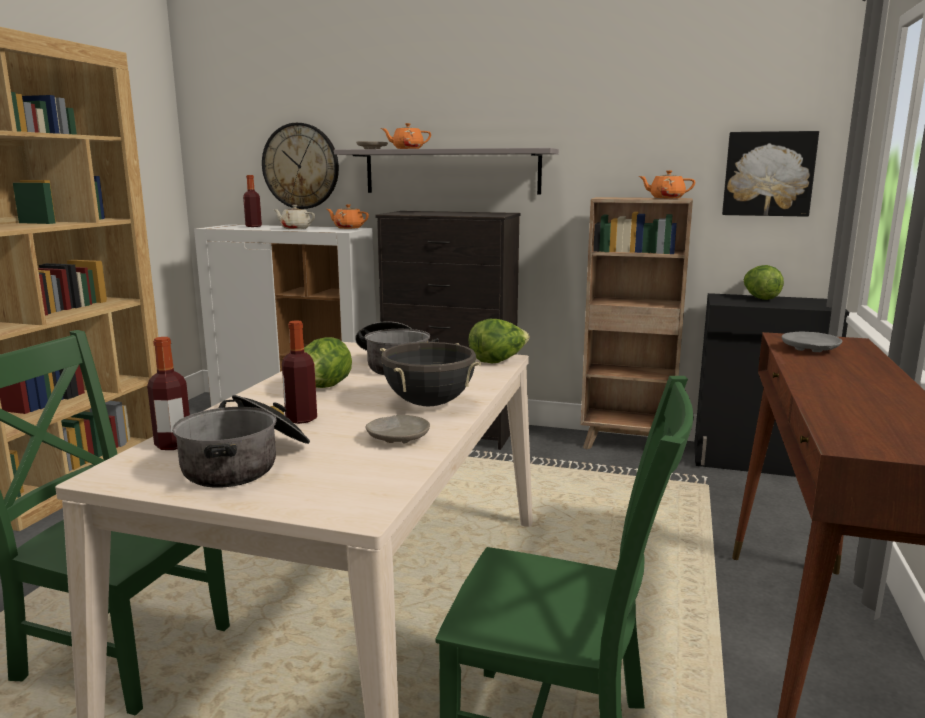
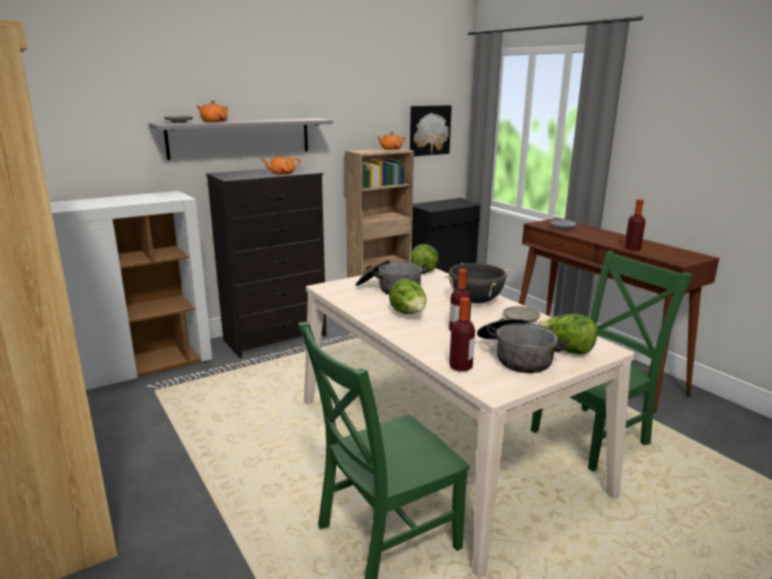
camera: 50 degrees left, 5 degrees up
(253, 226) = (62, 204): bottle -> bottle (632, 249)
(295, 228) = (123, 201): beige teapot -> none
(300, 166) = (91, 139): wall clock -> none
(348, 228) = (163, 193): orange teapot -> orange teapot (282, 173)
(759, 298) = (436, 203): lettuce -> lettuce (566, 350)

